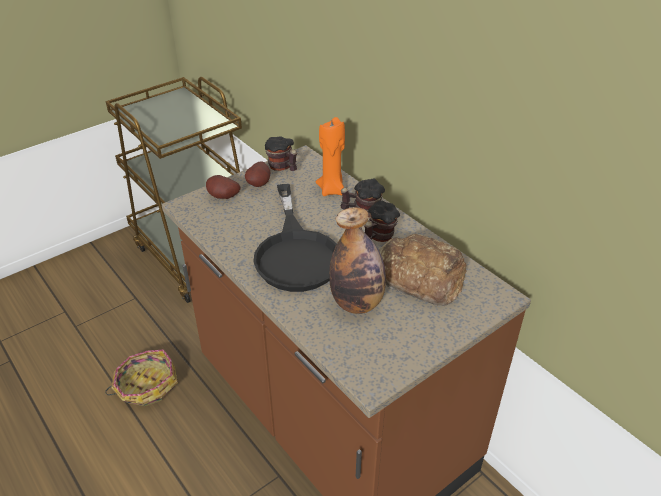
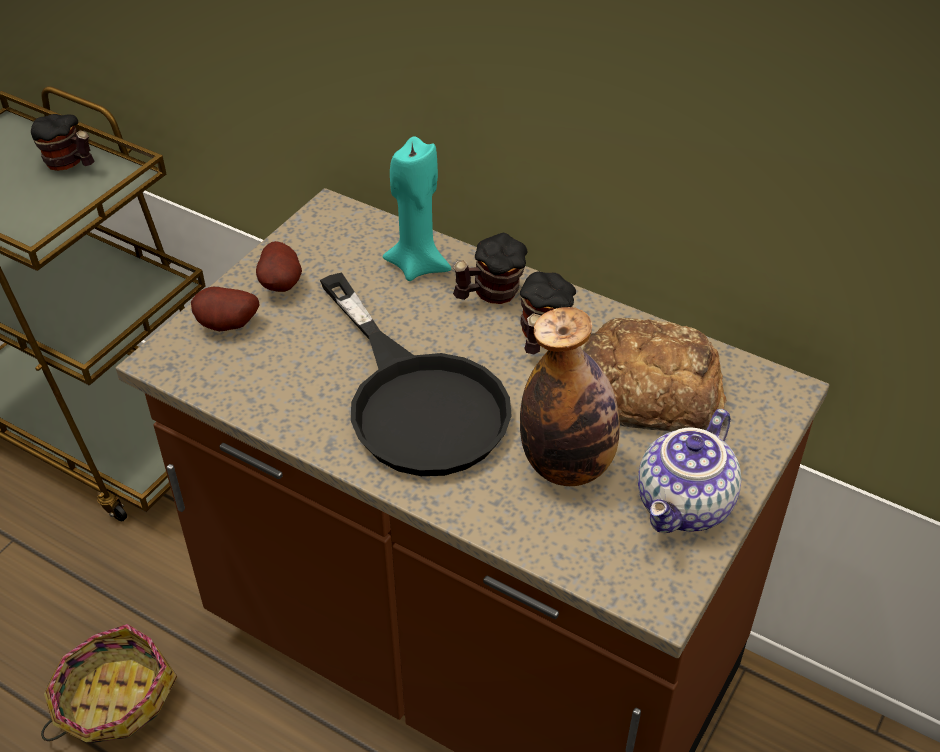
camera: 20 degrees left, 5 degrees up
(282, 168) = (307, 243): mug -> mug (69, 164)
(332, 190) = (418, 265): orange candle -> turquoise candle
(411, 340) = (686, 507): none -> teapot

